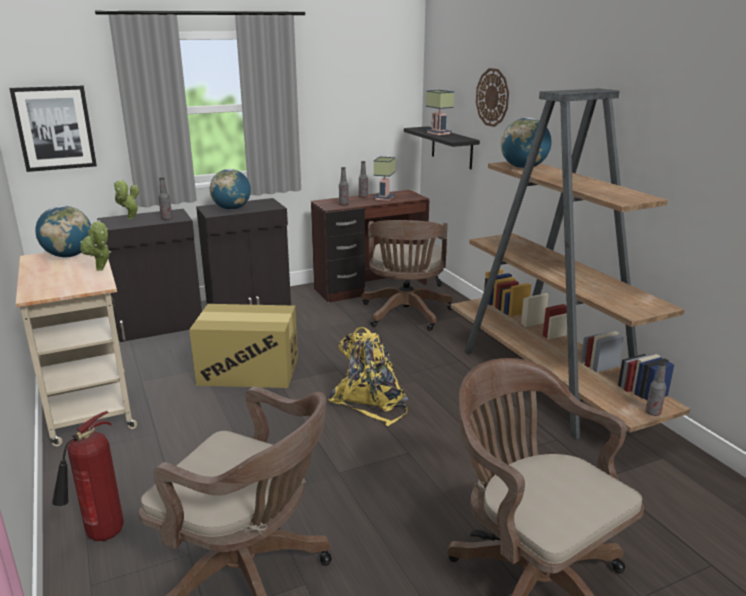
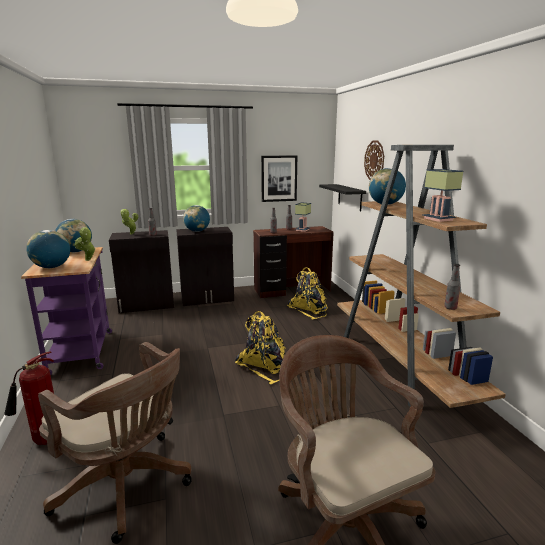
camera: 10 degrees right, 5 degrees down
(53, 285) = (52, 267): none -> globe
(54, 128) = (91, 176): picture -> picture (279, 178)
(89, 402) = (82, 349): beige cart -> purple cart
(248, 371) = (190, 338): cardboard box -> none
(405, 315) = (309, 309): brown office chair -> yellow backpack
(437, 133) = (339, 187): table lamp -> table lamp (436, 219)
(653, 413) = (472, 394): bottle -> bottle (450, 308)

